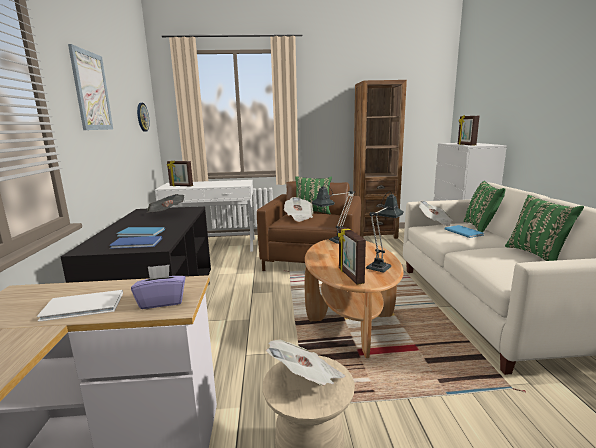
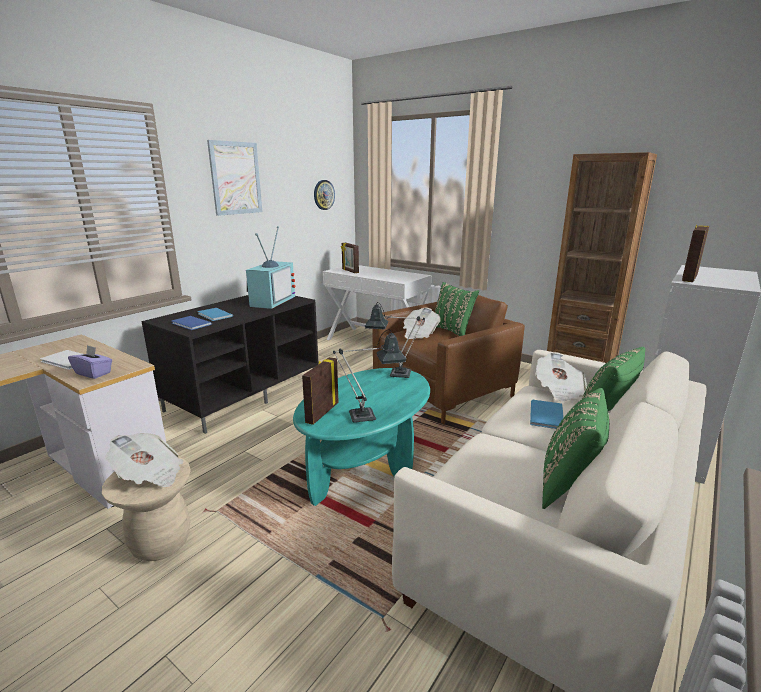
camera: 40 degrees right, 5 degrees up
(166, 214) = (271, 301): newspaper -> television
(350, 319) = (366, 465): brown coffee table -> turquoise coffee table

